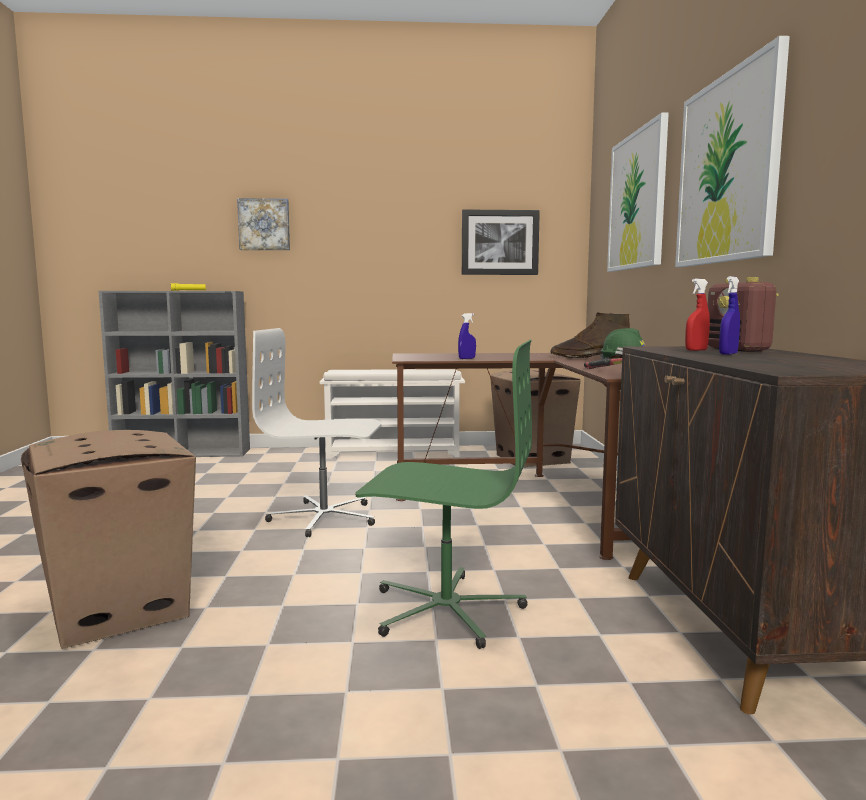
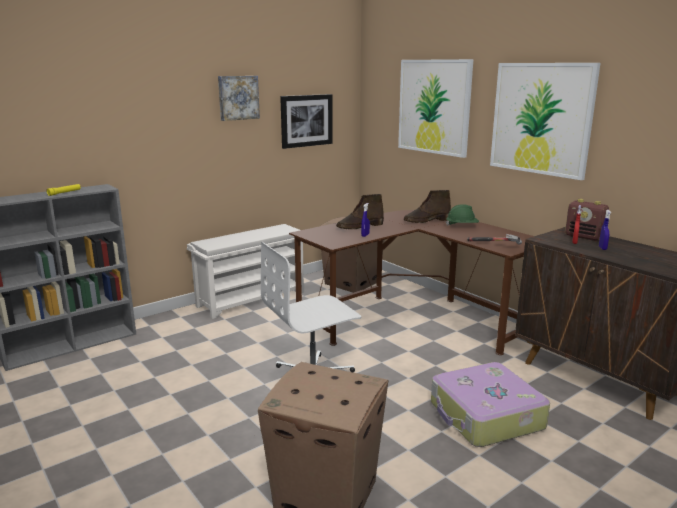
camera: 35 degrees left, 10 degrees up
(264, 224) = (120, 118): picture -> picture (238, 97)
(446, 609) = (485, 416): green office chair -> suitcase
(483, 355) = (359, 227): none -> brown boot

